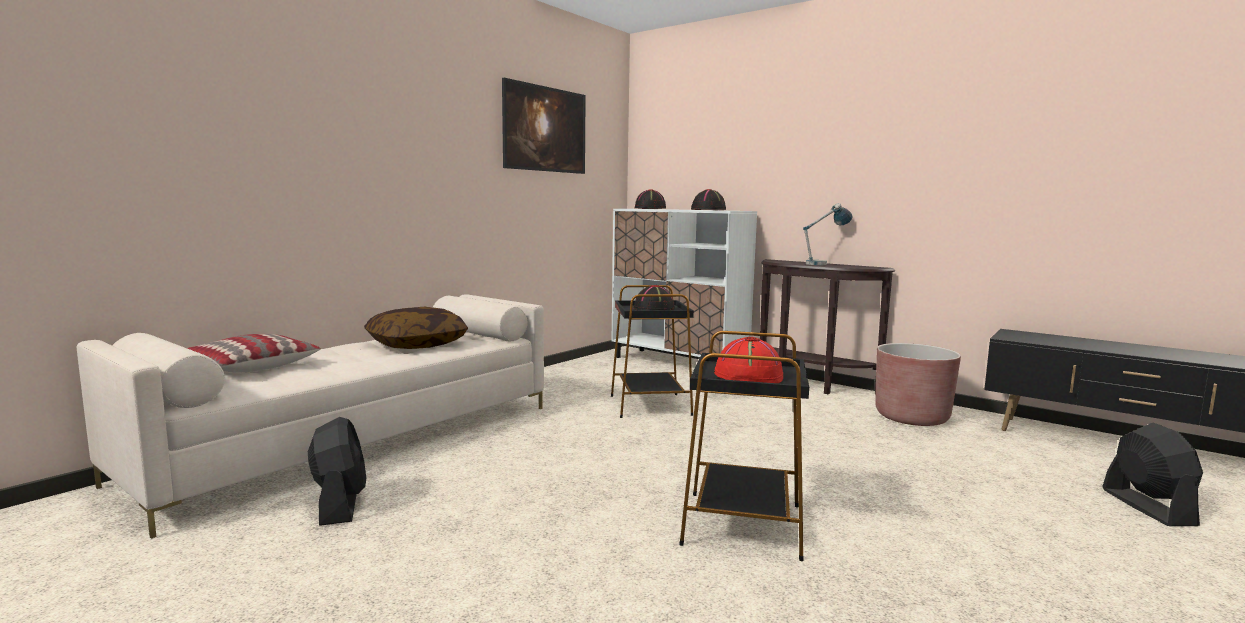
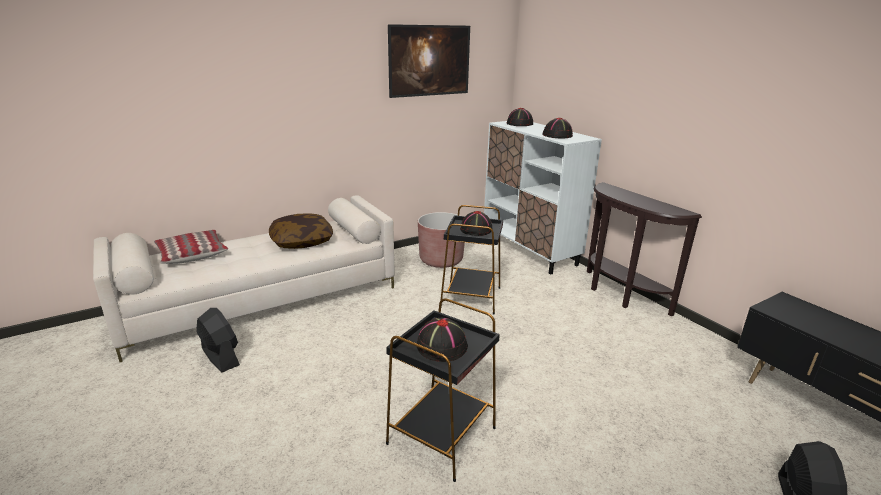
camera: 20 degrees right, 15 degrees up
(340, 504) = (220, 357): black fan -> black fan turned 45 degrees counterclockwise
(747, 376) = (441, 346): red hat -> black hat
(824, 264) = (642, 200): table lamp -> none
(911, 417) = (676, 350): brown planter -> brown planter (441, 260)

